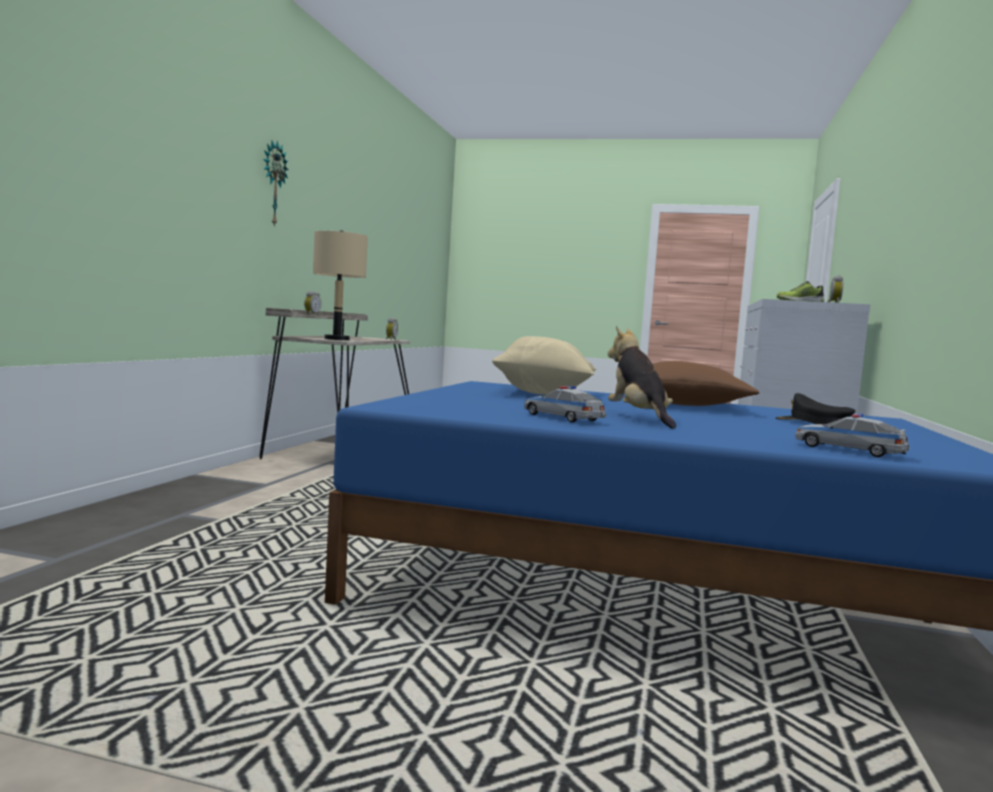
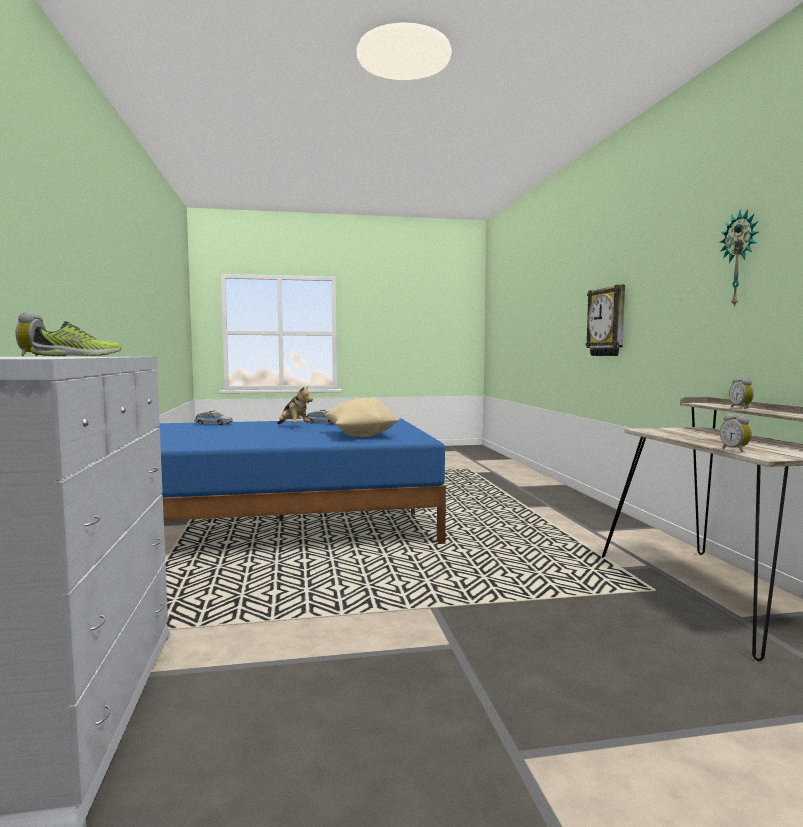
camera: 155 degrees right, 0 degrees up
(97, 183) = (607, 322): none -> wall clock
(336, 339) = (661, 430): beige table lamp -> none
(685, 405) = (269, 439): brown pillow -> none
(813, 422) = (198, 436): black cap -> none

